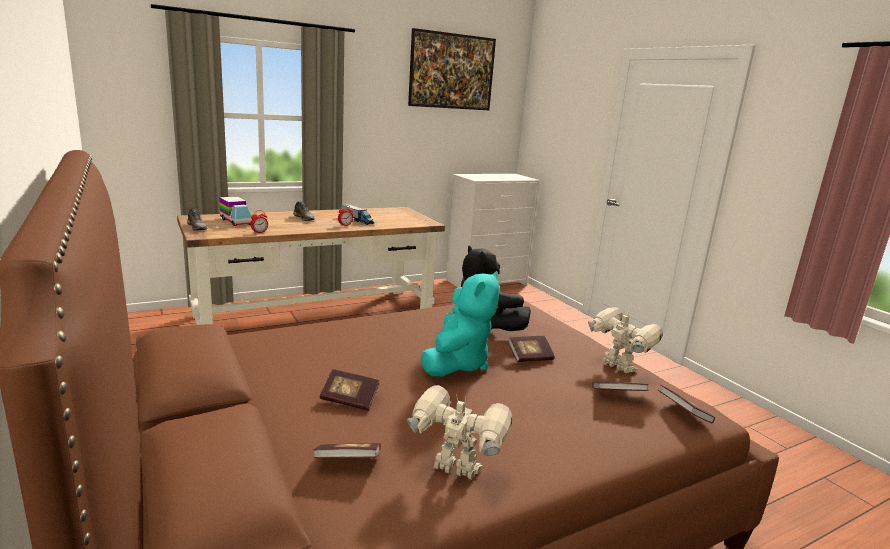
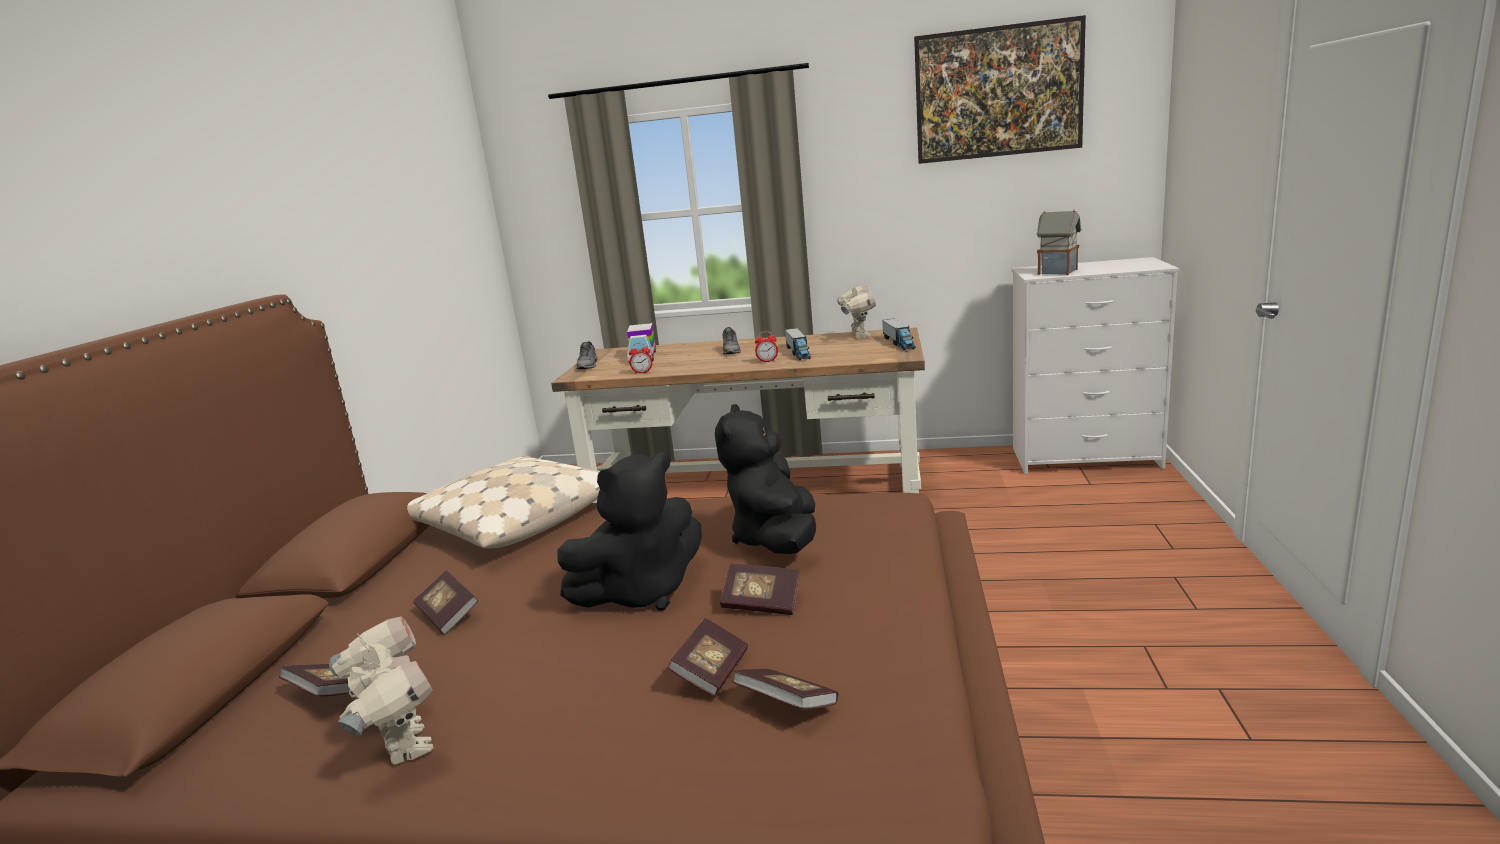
camera: 40 degrees right, 0 degrees up
(287, 338) = (511, 520): none -> beige pillow
(412, 215) = (899, 343): none -> toy truck
(457, 363) = (641, 592): turquoise plush toy -> black plush toy
(485, 178) = (1058, 272): none -> toy house
(617, 367) = (883, 653): toy robot -> toy robot (859, 335)
(683, 413) = (863, 775): book -> book (712, 672)

